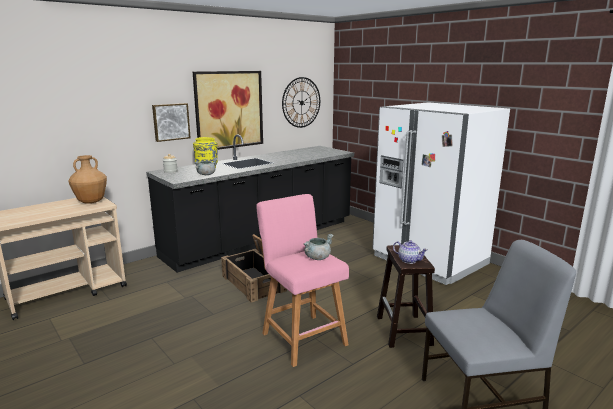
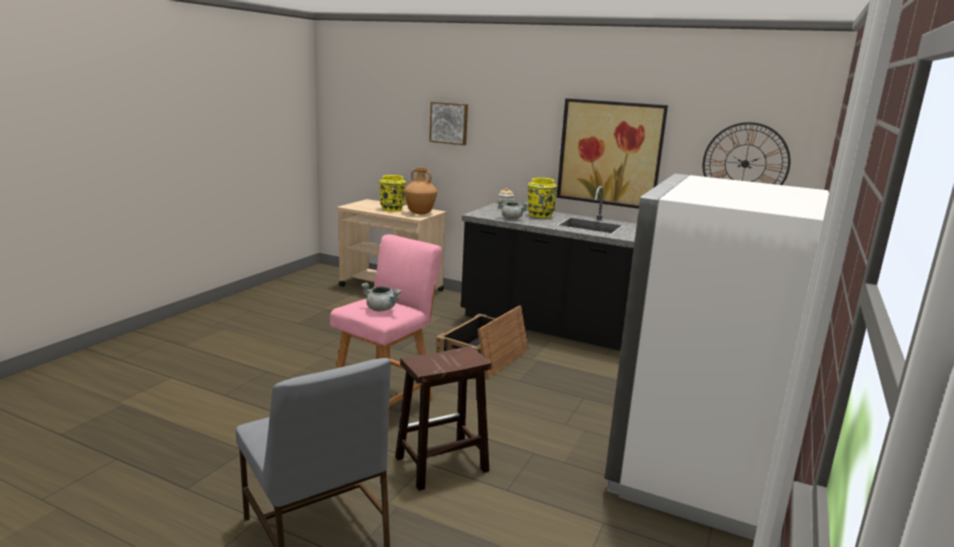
camera: 65 degrees right, 0 degrees up
(53, 209) = (392, 209): none -> yellow vase
(171, 122) = (531, 154): picture -> picture (449, 123)
(409, 260) = (429, 360): teapot -> none

